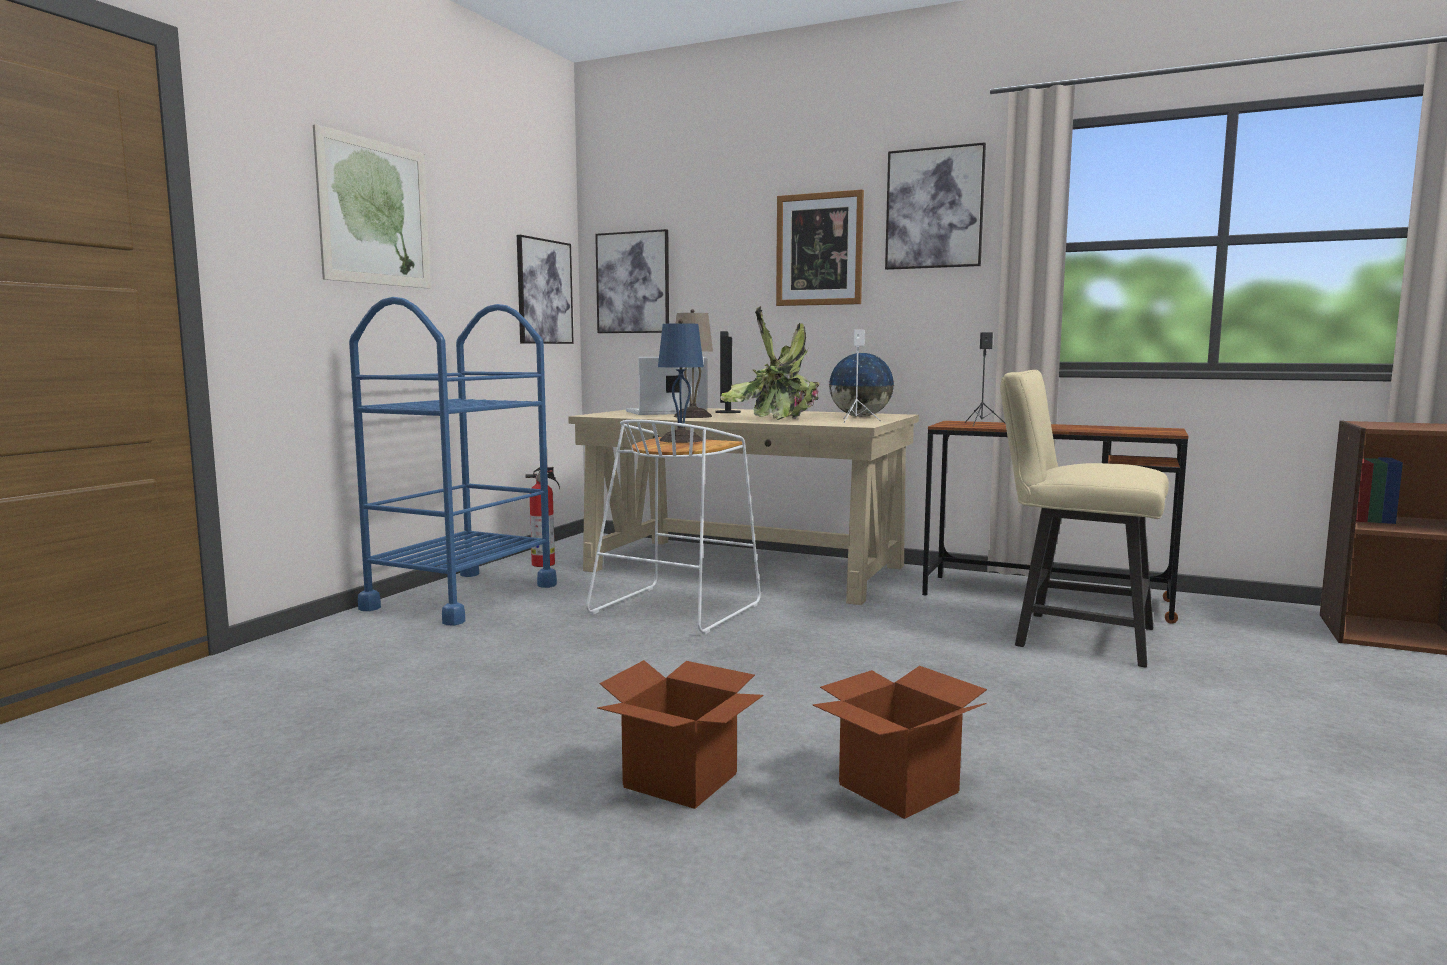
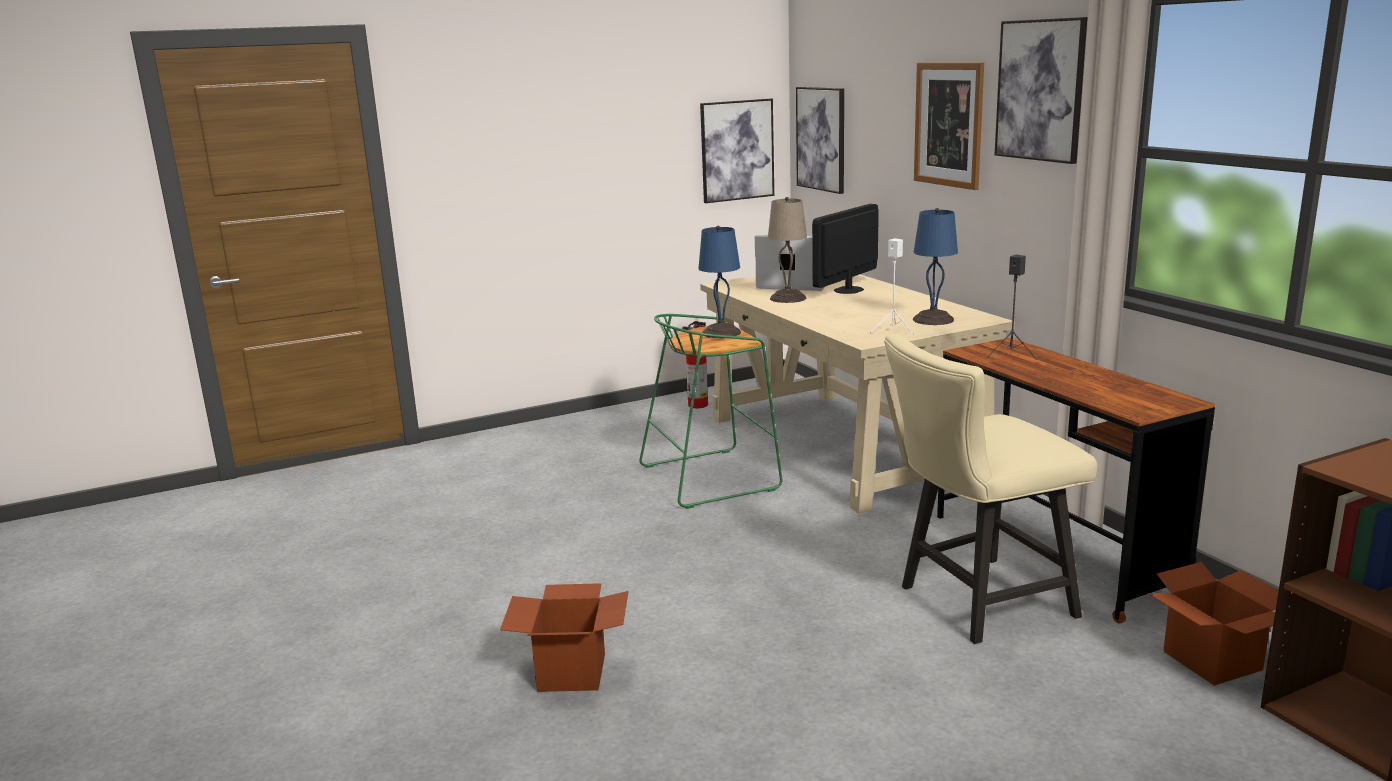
camera: 40 degrees right, 10 degrees up
(375, 213) = (538, 117): picture -> none
(462, 597) = (595, 428): blue cart -> none
(676, 608) = (711, 477): white stool -> green stool
(680, 780) = (476, 617): cardboard box -> cardboard box (1211, 661)
(775, 418) = (840, 314): potted plant -> none
(860, 416) = (933, 319): globe -> blue table lamp
(1072, 636) = (976, 603): beige chair -> beige chair turned 90 degrees counterclockwise

